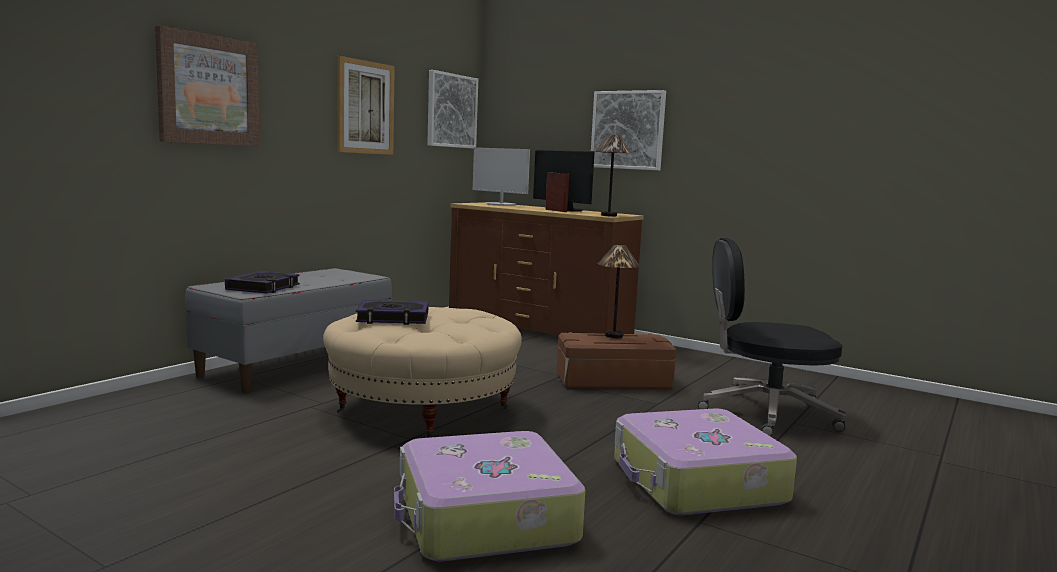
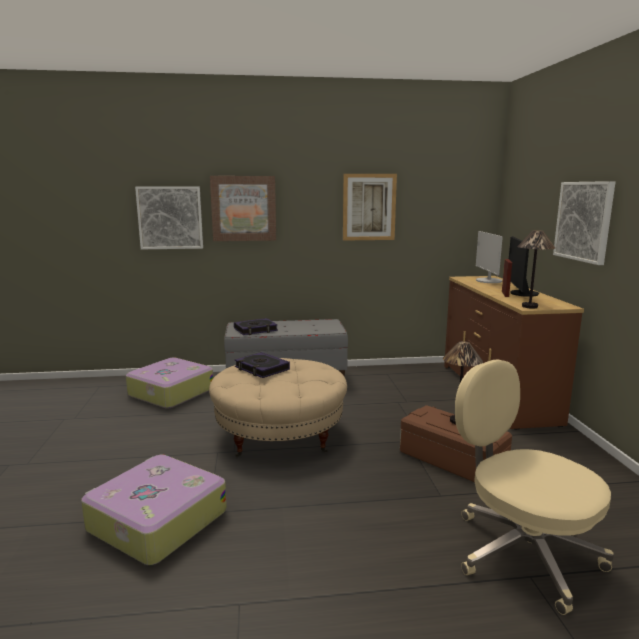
camera: 50 degrees right, 5 degrees up
(451, 111) = (462, 201): picture -> picture (170, 217)
(696, 482) = (308, 574): suitcase -> suitcase (170, 392)
(765, 413) = (522, 552): black office chair -> beige office chair

